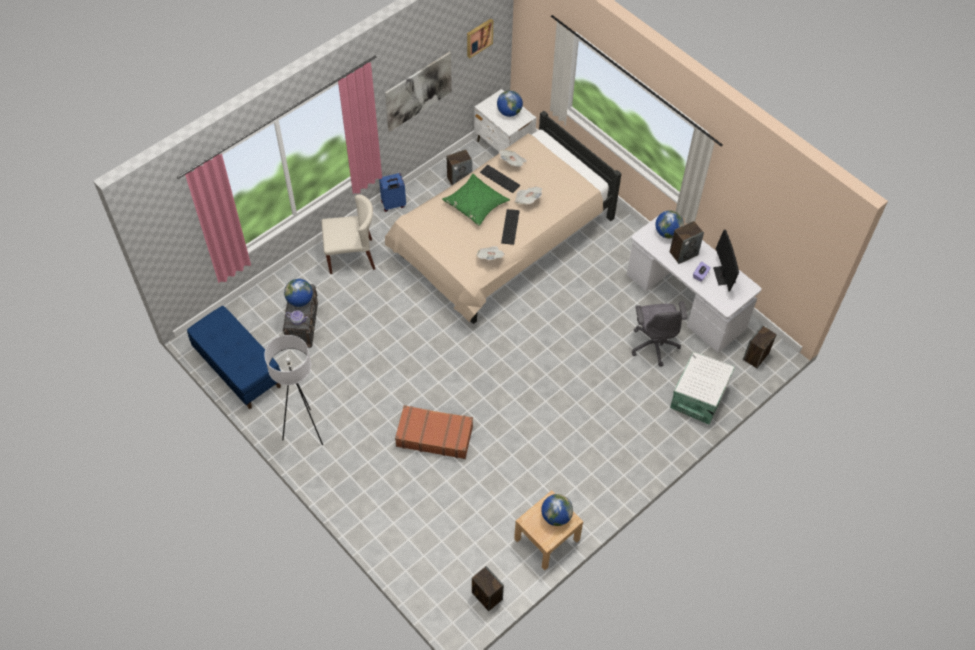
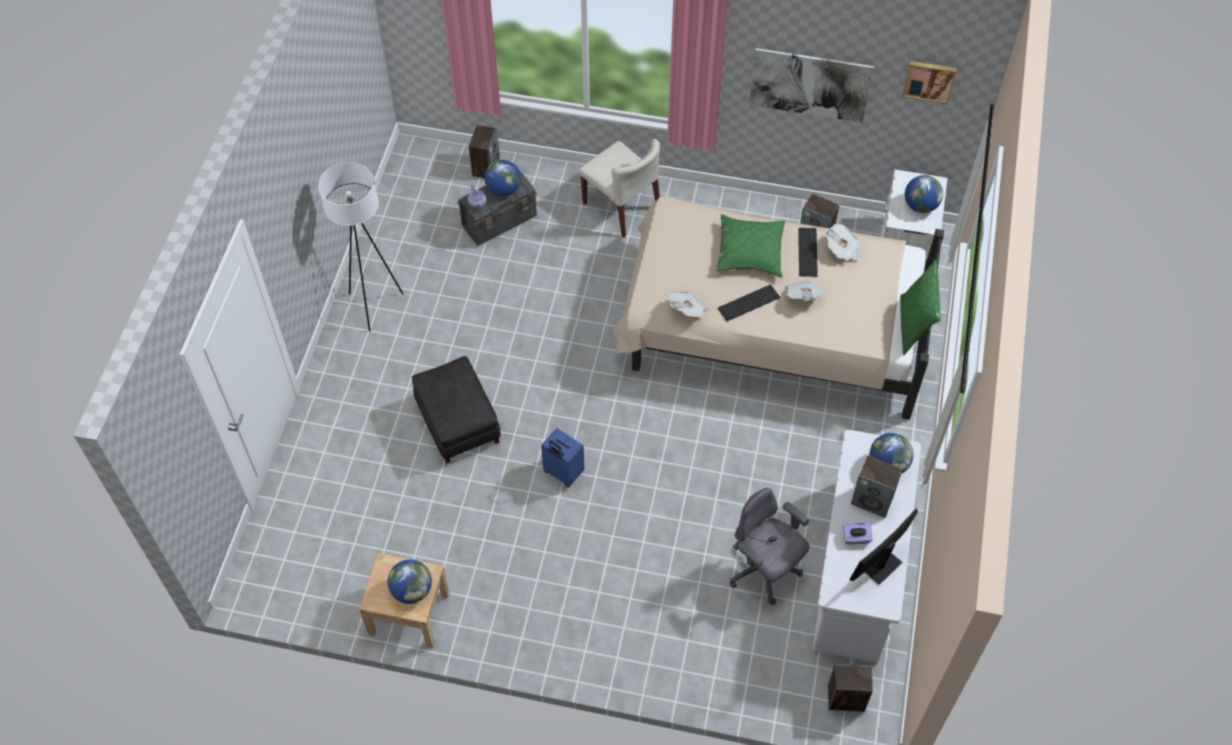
camera: 55 degrees right, 0 degrees up
(238, 369) = (402, 204): blue bench -> none
(393, 205) = (723, 200): blue suitcase -> blue suitcase (562, 473)
(434, 436) = (458, 423): brown suitcase -> black ottoman
(486, 596) = (296, 595): speaker -> speaker (486, 167)
(587, 165) = (914, 325): none -> green pillow
(654, 344) = (764, 571): grey office chair -> grey office chair turned 90 degrees clockwise
(697, 397) = (728, 663): white storage box -> none

